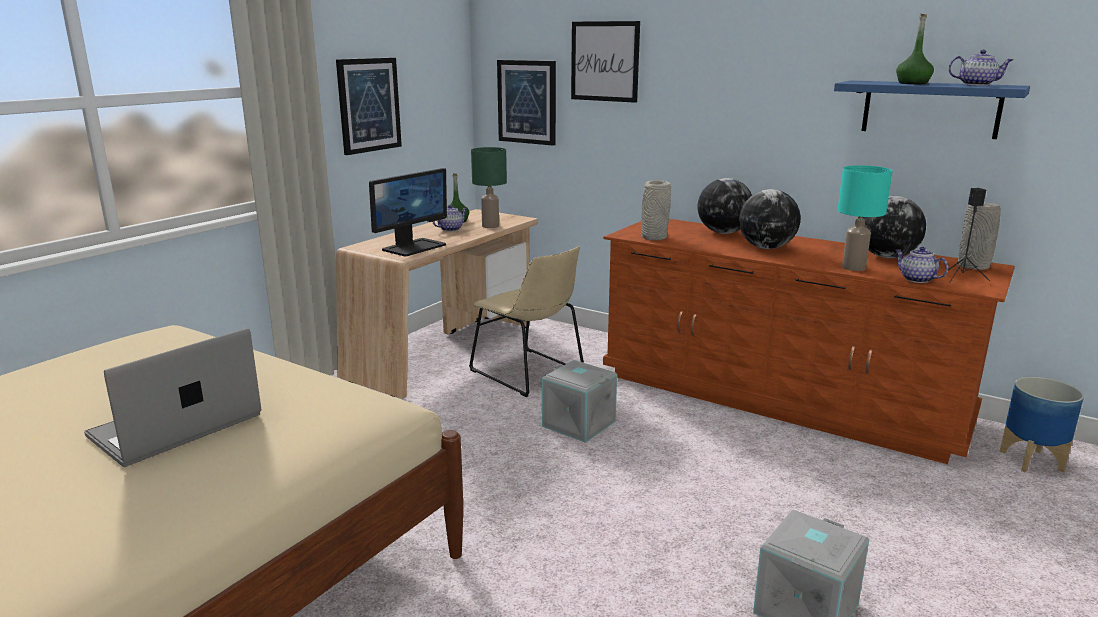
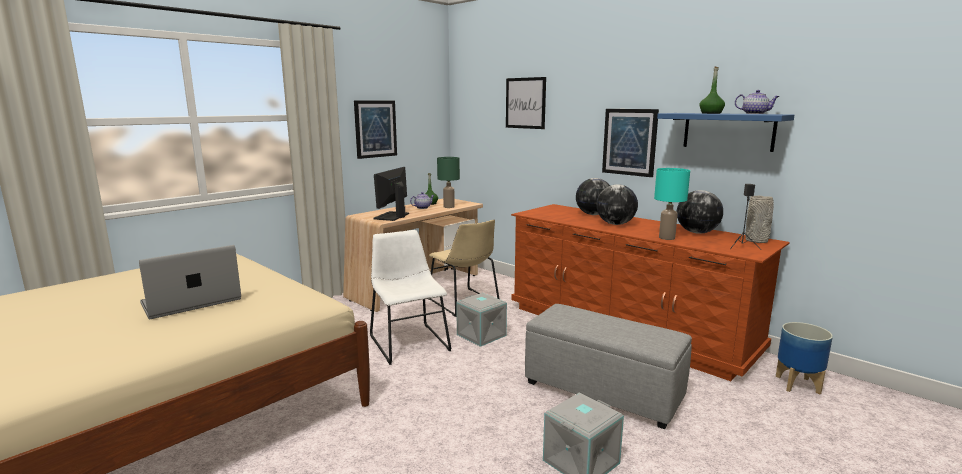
camera: 10 degrees right, 5 degrees down
(413, 247) = (392, 216): monitor -> monitor turned 150 degrees clockwise
(473, 444) = (408, 341): none -> white chair
(527, 102) = (480, 129): picture -> picture (629, 142)
(653, 237) = (543, 215): grey vase -> none
(789, 496) = (603, 391): none -> grey ottoman
(916, 279) = (706, 246): teapot -> none

